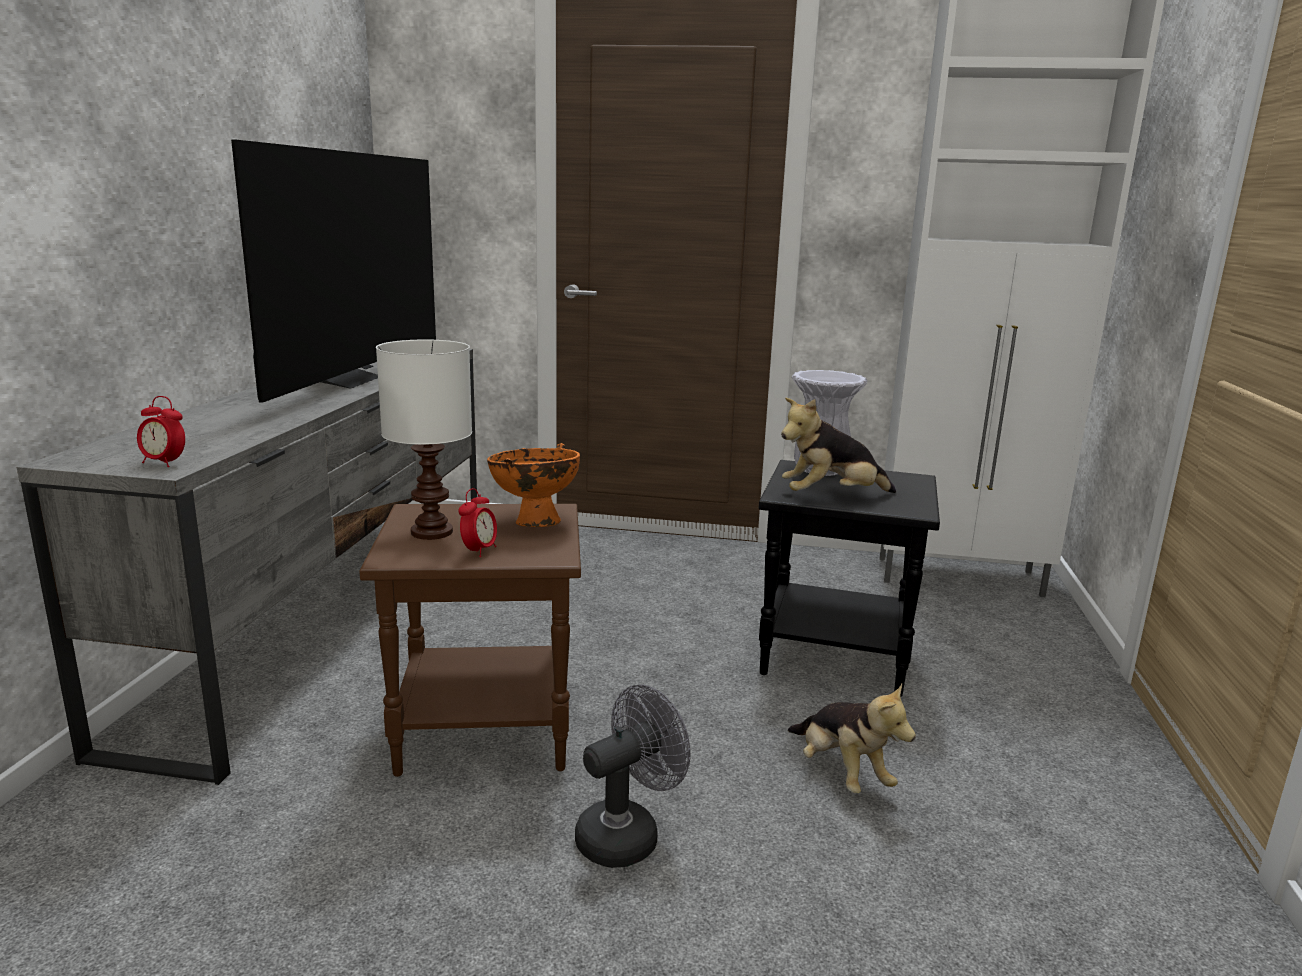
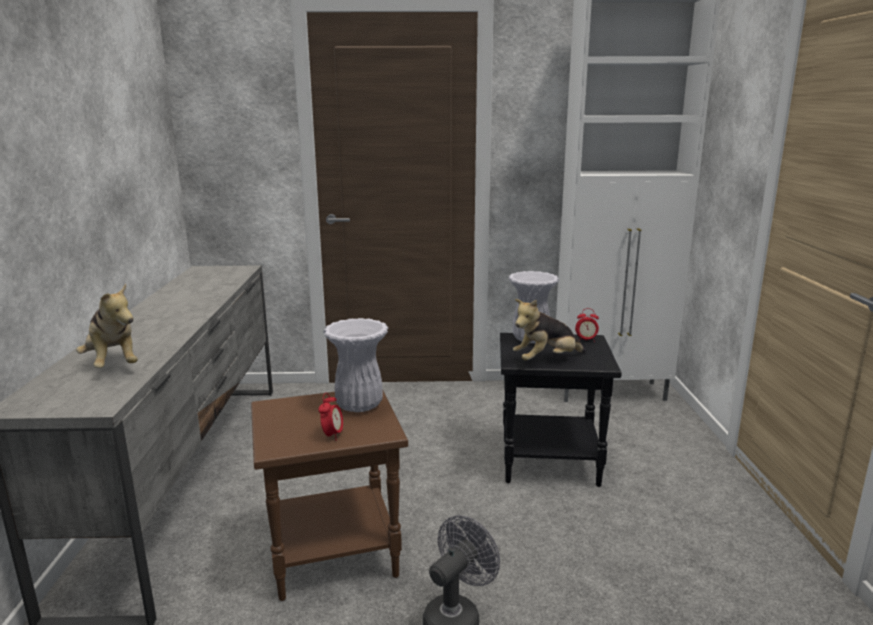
camera: 10 degrees left, 0 degrees up
(164, 463) = (94, 401): alarm clock -> alarm clock (586, 340)
(346, 380) = (185, 305): television -> none
(433, 531) = (291, 422): white table lamp -> none
(533, 523) = (359, 406): orange bowl -> white vase
(841, 773) = (580, 548): plush toy -> plush toy (113, 364)

